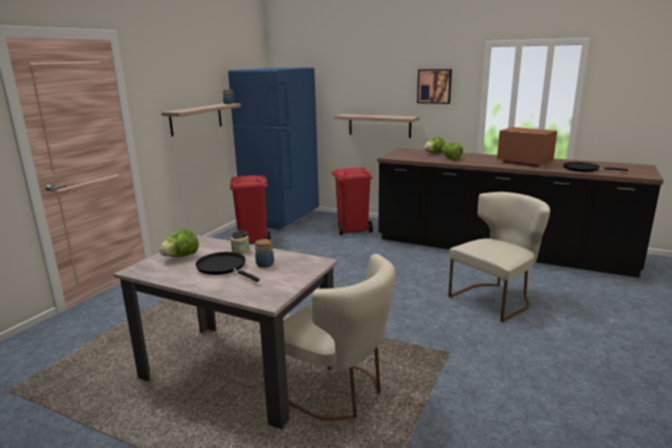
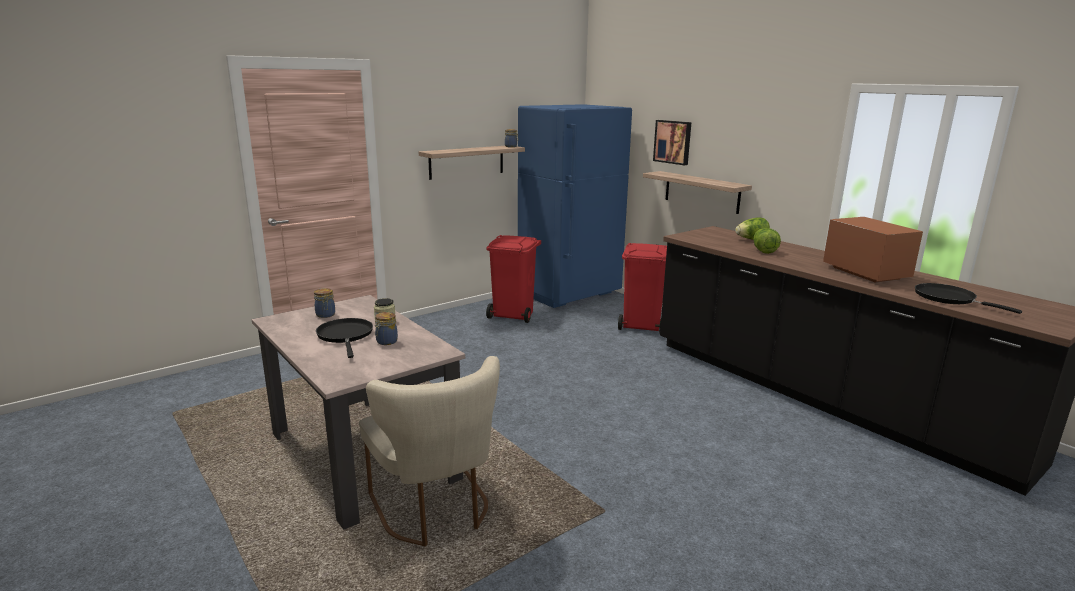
camera: 25 degrees right, 0 degrees up
(181, 256) = (325, 315): lettuce -> jar
(434, 86) = (775, 144): picture -> picture (673, 142)
(495, 298) = (743, 461): beige chair -> none

